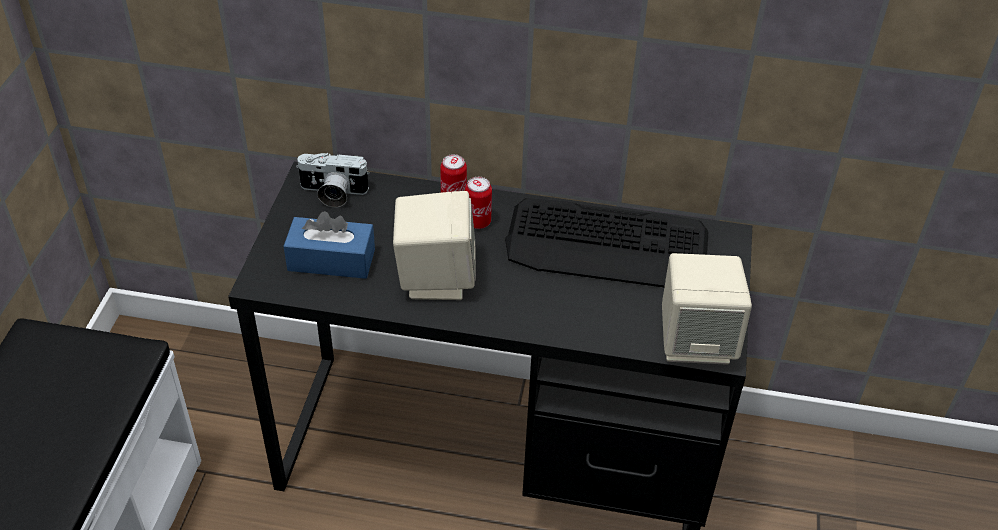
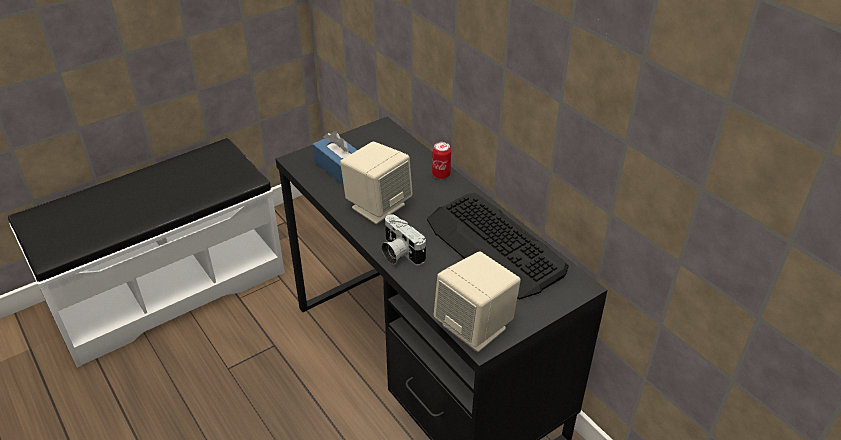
camera: 45 degrees right, 5 degrees down
(332, 193) = (384, 140): camera -> camera (399, 253)
(478, 222) = (438, 192): can -> none

